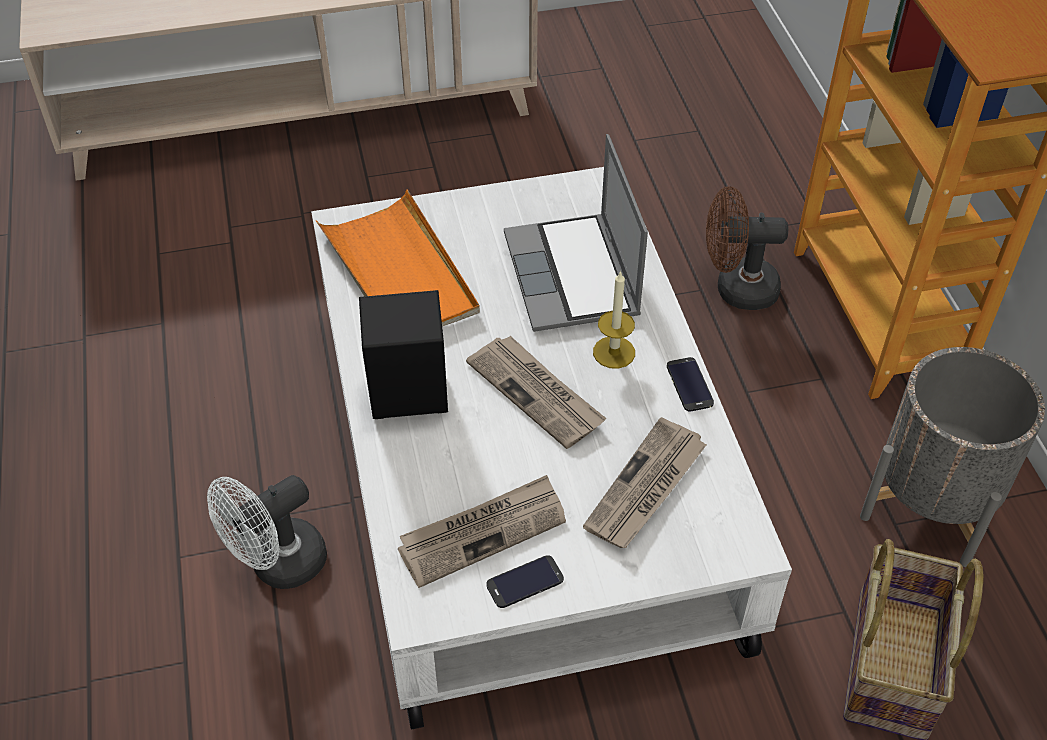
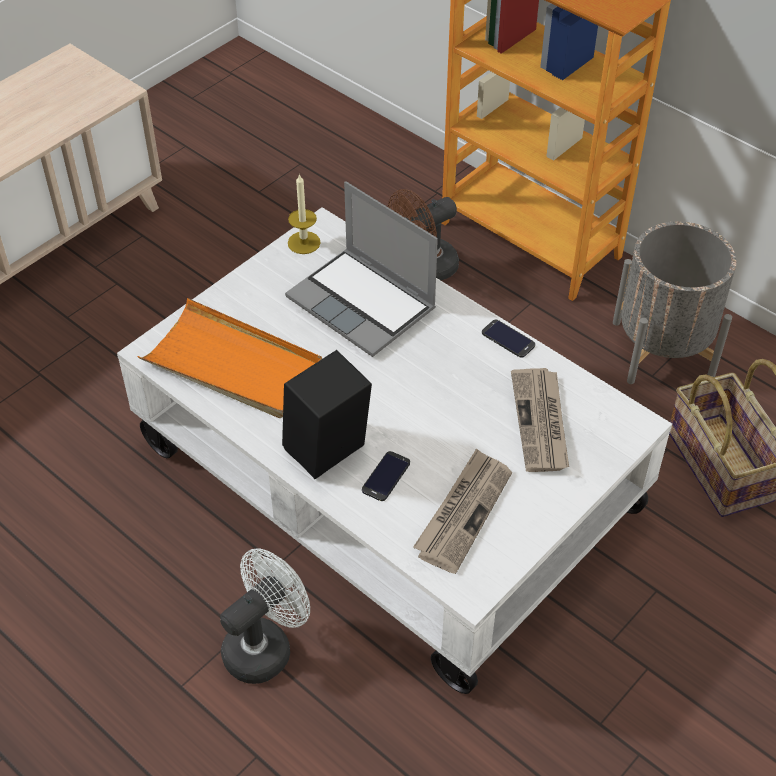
camera: 35 degrees left, 0 degrees up
(278, 566) = (265, 645): white fan -> white fan turned 150 degrees counterclockwise
(524, 582) = (520, 528): phone -> phone (386, 476)
(537, 393) = (413, 399): newspaper -> none
(614, 352) = (439, 343): candle -> candle (304, 242)

